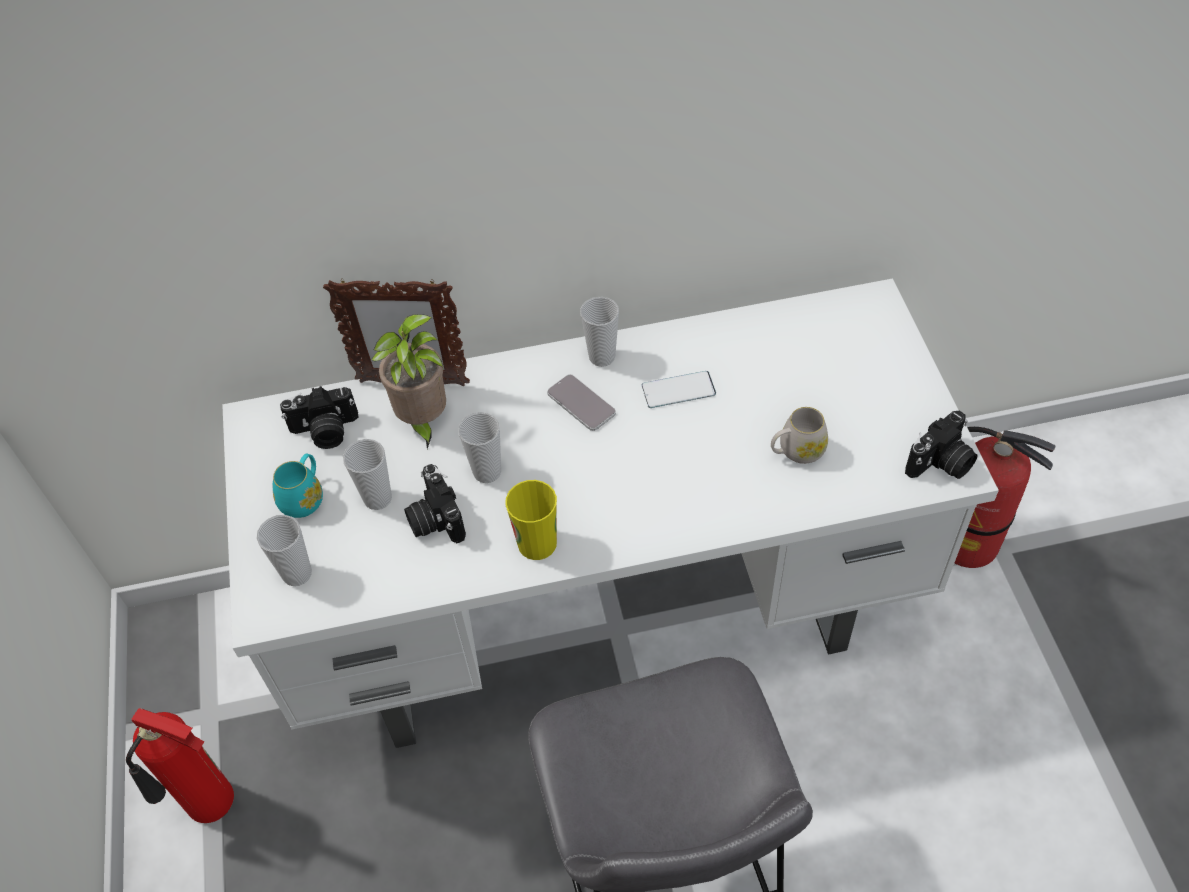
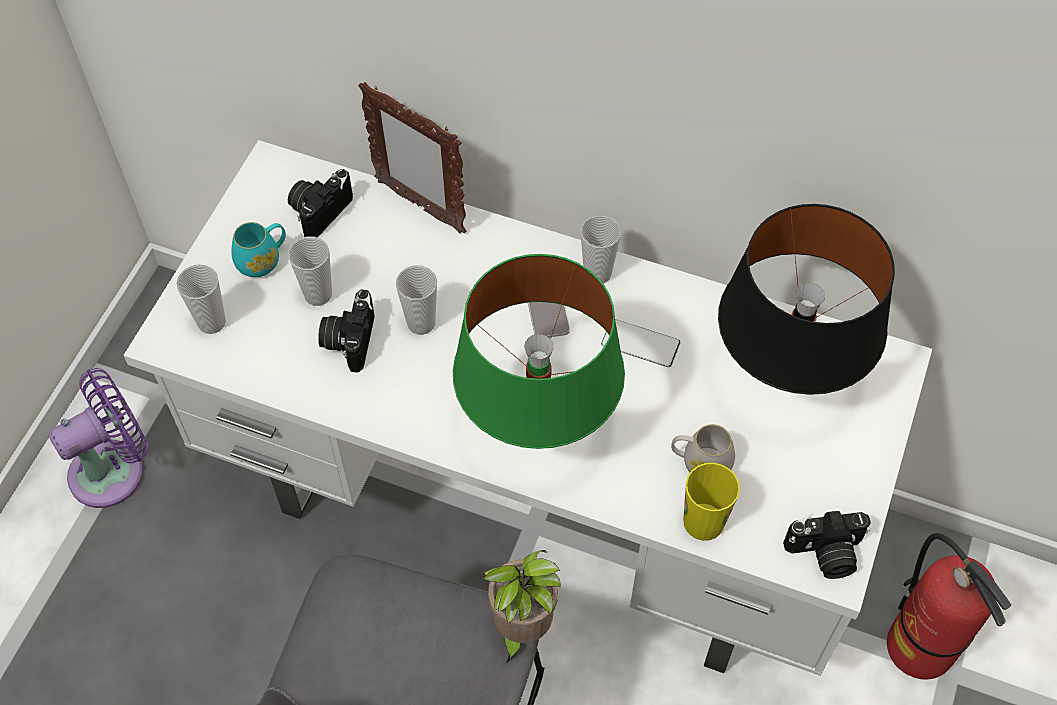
camera: 30 degrees right, 5 degrees up
(211, 806) = (114, 469): fire extinguisher -> purple fan
(325, 431) = (319, 210): camera -> camera turned 105 degrees clockwise
(423, 421) = (402, 247): potted plant -> potted plant (520, 628)
(537, 543) = (414, 411): cup -> cup (703, 521)
(649, 497) = (537, 427): none -> green table lamp
(806, 355) = (784, 377): none -> black table lamp

